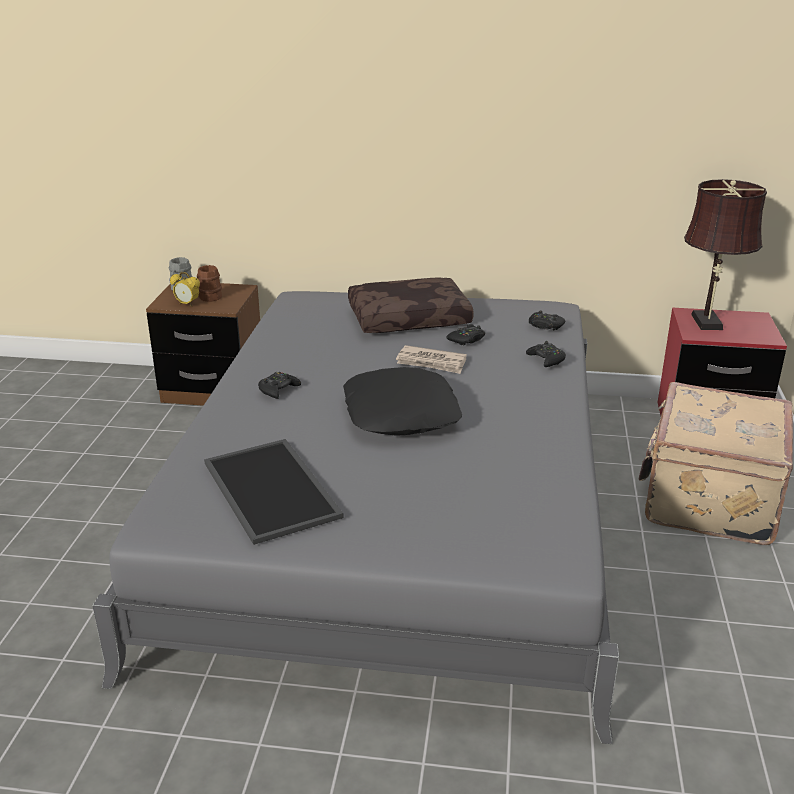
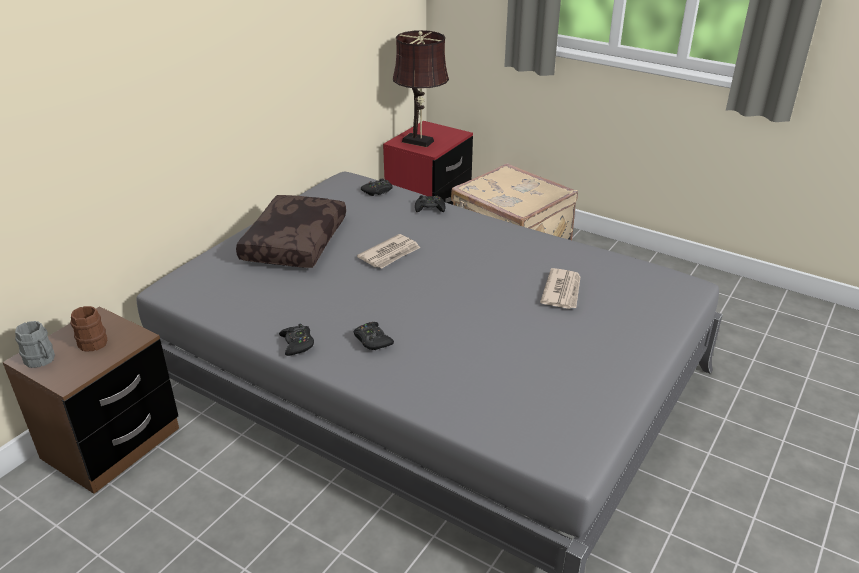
camera: 65 degrees left, 5 degrees up
(187, 304) = (92, 363): alarm clock -> none
(274, 489) = (544, 380): tray -> none
(402, 413) = (464, 290): black pillow -> none
(455, 471) = (562, 291): none -> newspaper
(467, 339) = (368, 227): black game controller -> black game controller (297, 344)

